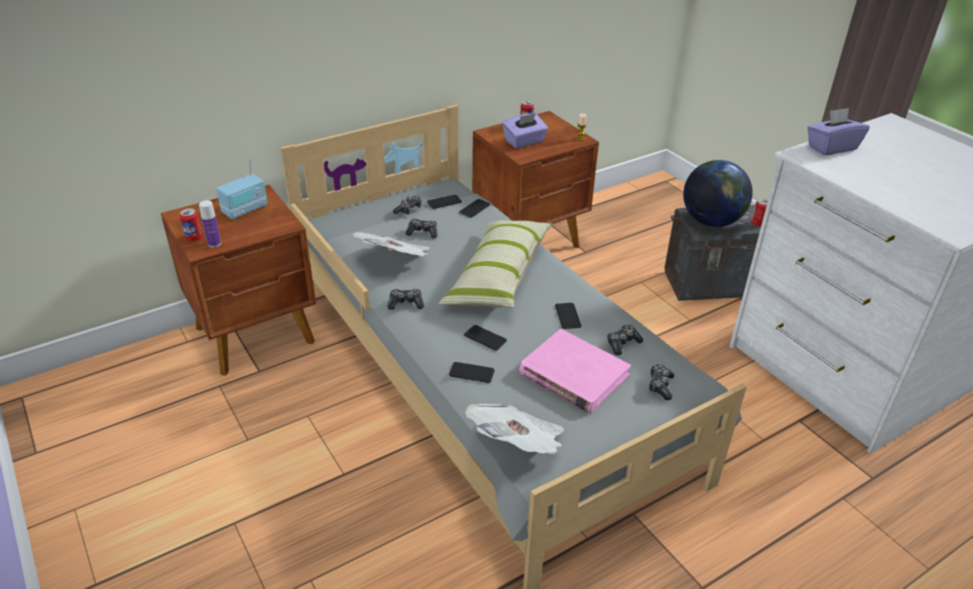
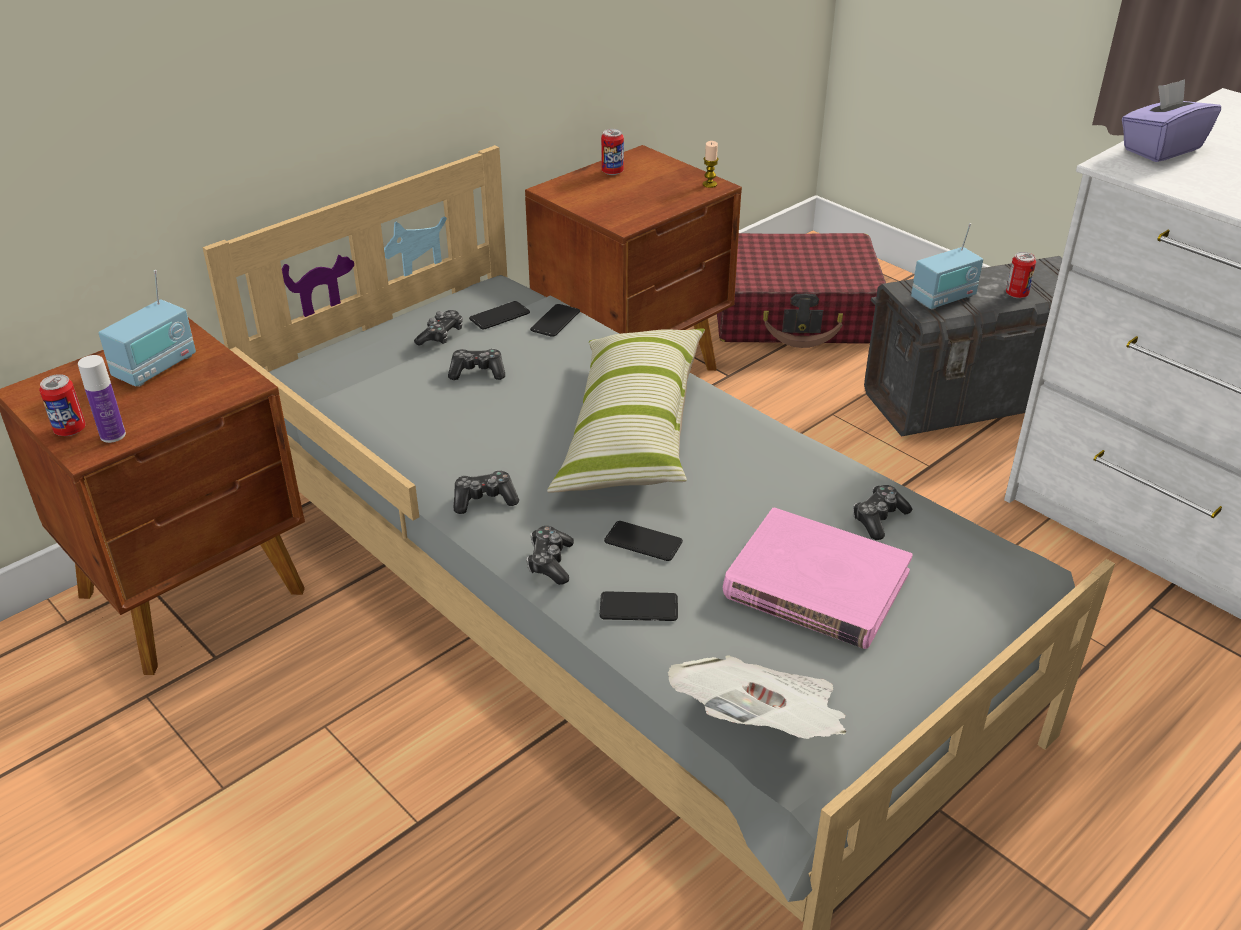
camera: 10 degrees left, 0 degrees up
(396, 261) = (444, 427): newspaper -> none
(524, 142) = (619, 199): purple tissue box -> none
(568, 316) = (772, 484): phone -> none
(636, 219) = (794, 313): none -> red suitcase
(660, 386) = (965, 583): game controller -> game controller (550, 562)
(711, 221) = (943, 298): globe -> radio

